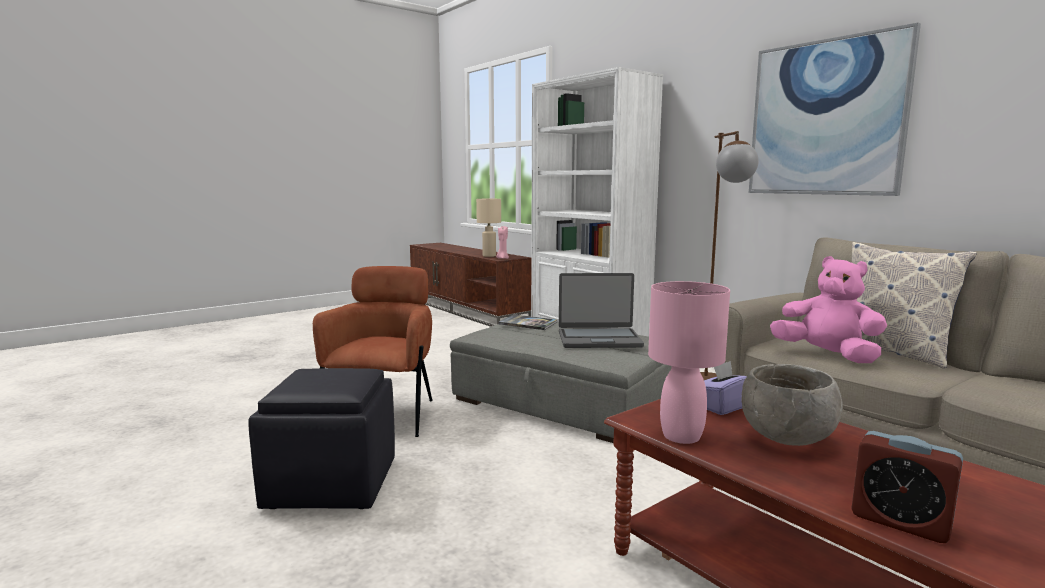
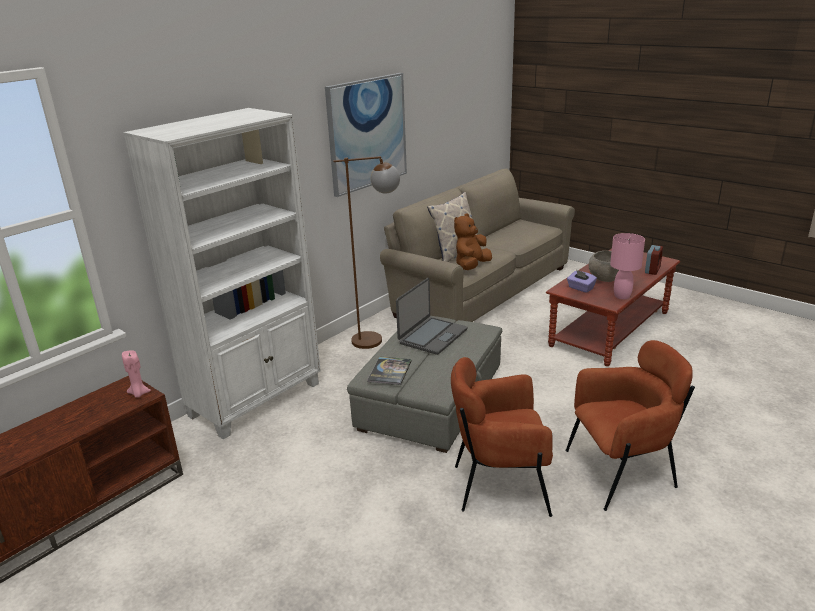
camera: 100 degrees left, 15 degrees up
(330, 484) = (622, 473): black ottoman -> brown armchair
(489, 256) = (104, 409): beige table lamp -> none
(599, 339) = (432, 336): laptop -> laptop turned 45 degrees clockwise
(827, 355) = (471, 266): pink plush toy -> brown plush toy

